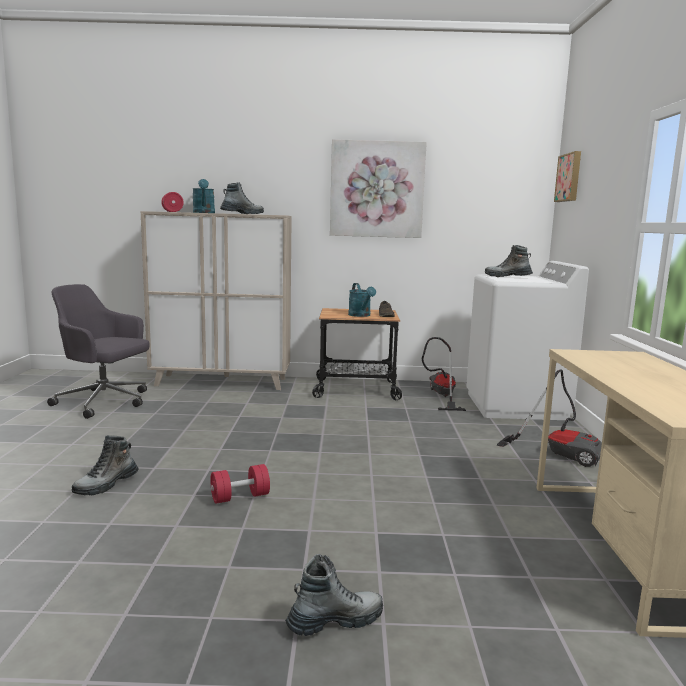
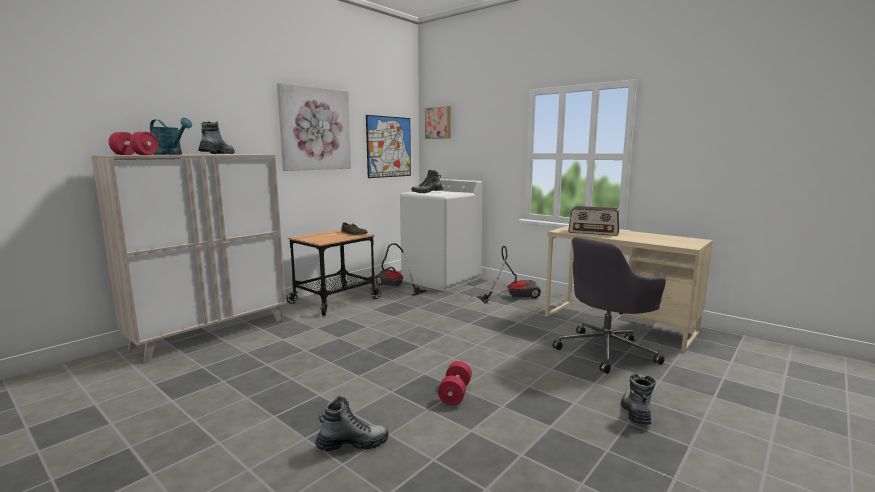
camera: 50 degrees left, 0 degrees up
(104, 402) = (131, 397): grey office chair -> grey office chair (606, 351)
(106, 484) = (352, 444): boot -> boot turned 90 degrees counterclockwise
(361, 315) = (340, 237): turquoise watering can -> none
(492, 213) = (389, 147): none -> picture
(618, 365) = (594, 232): none -> radio

